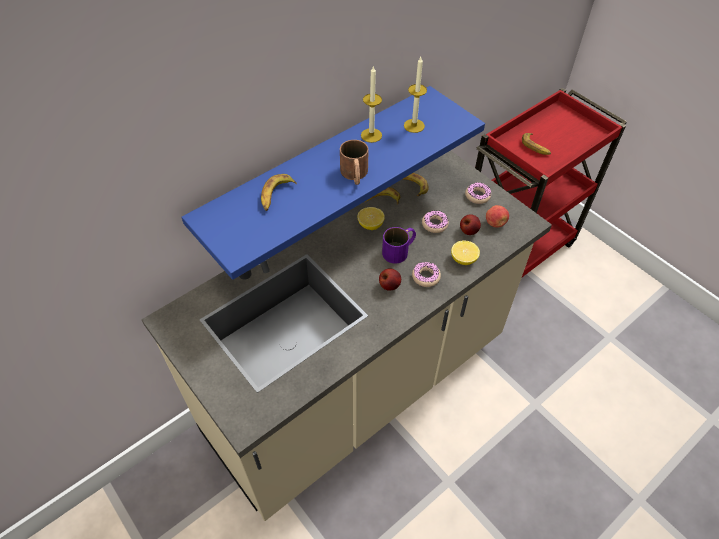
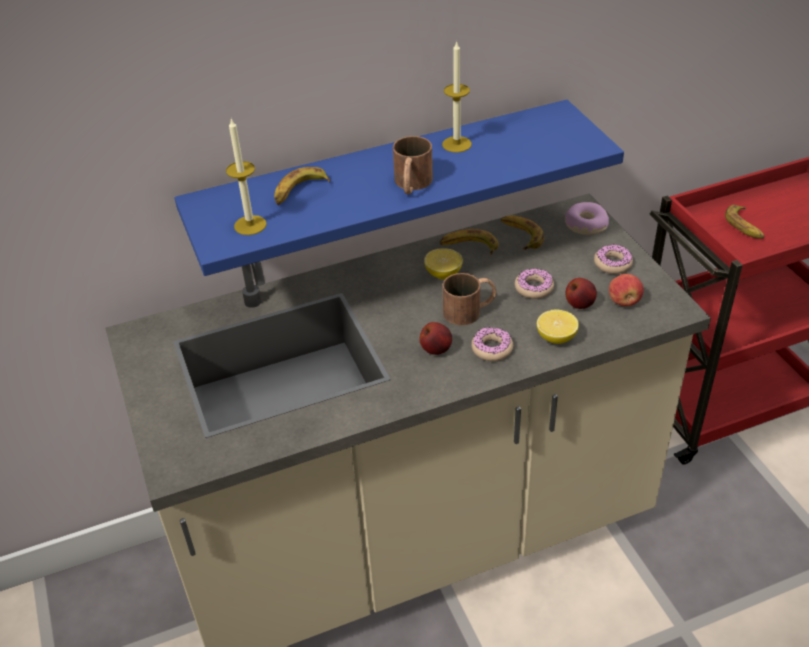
camera: 20 degrees right, 10 degrees down
(400, 250) = (470, 310): purple mug -> brown mug
(414, 126) = (520, 141): candle -> candle (250, 225)
(449, 169) = (585, 225): none -> donut

